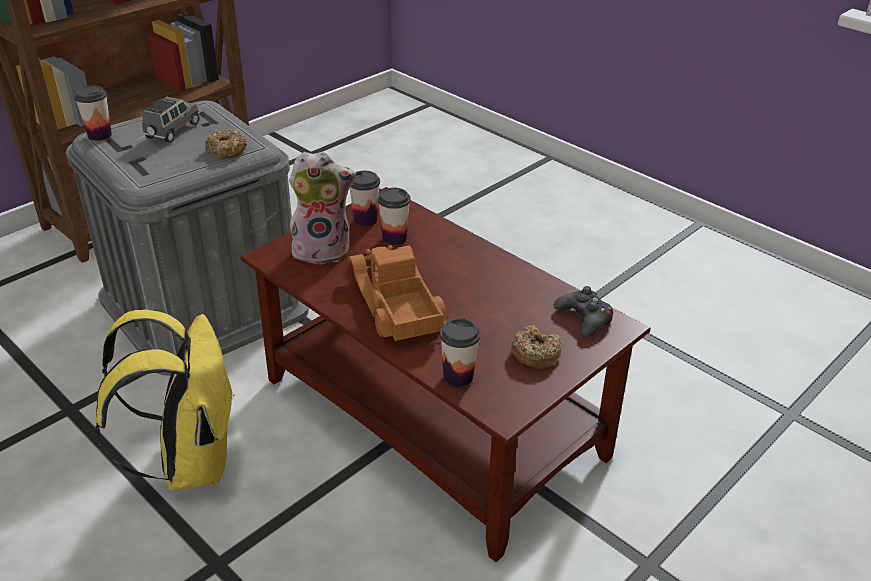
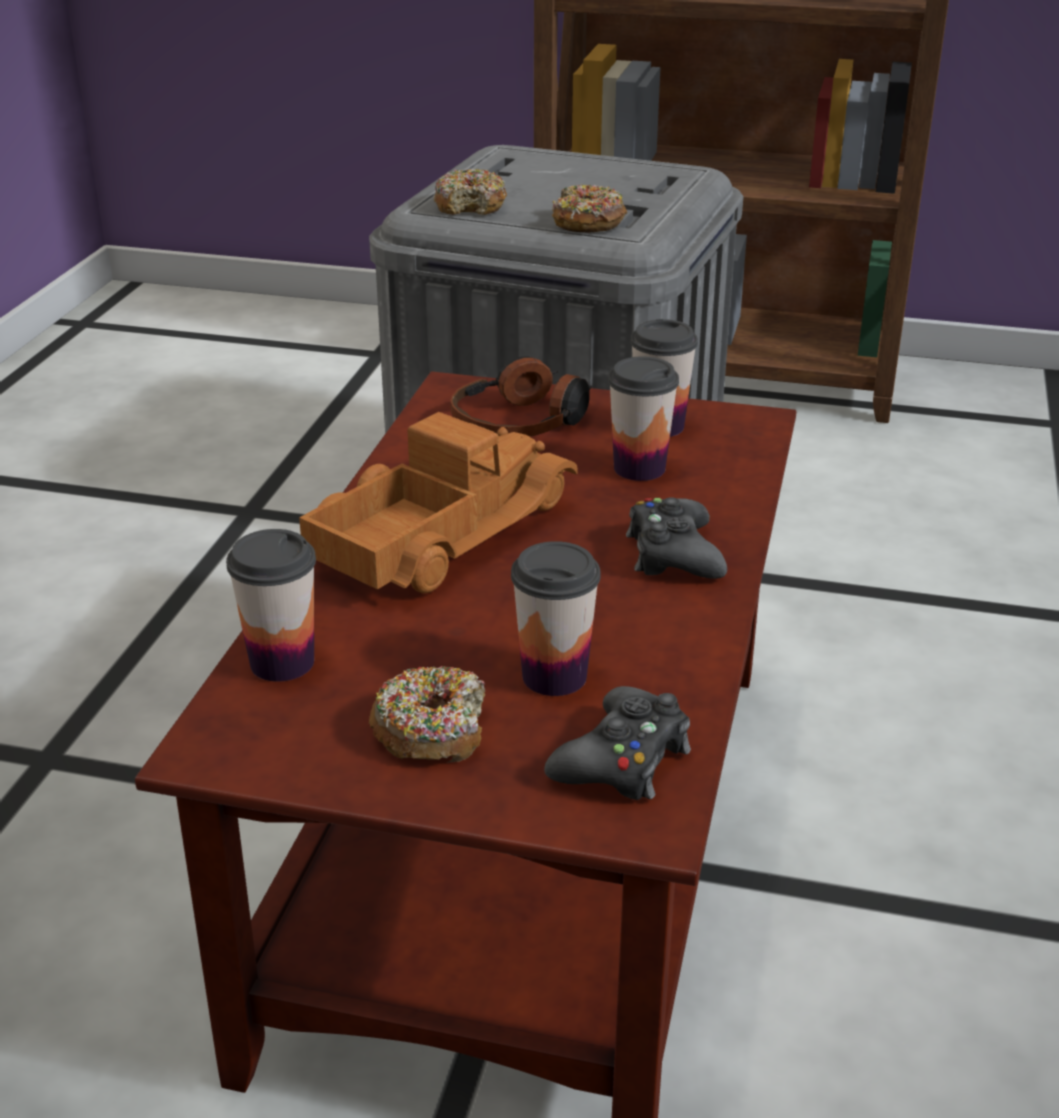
camera: 60 degrees right, 5 degrees down
(100, 135) = (509, 152): cup -> cup (554, 676)
(159, 169) = (470, 206): none -> donut
(172, 131) = (585, 179): grey toy car -> none
(190, 461) = (227, 645): yellow backpack -> none
(323, 250) = (523, 422): plush toy -> headphones
(466, 257) = (673, 554): none -> black game controller

